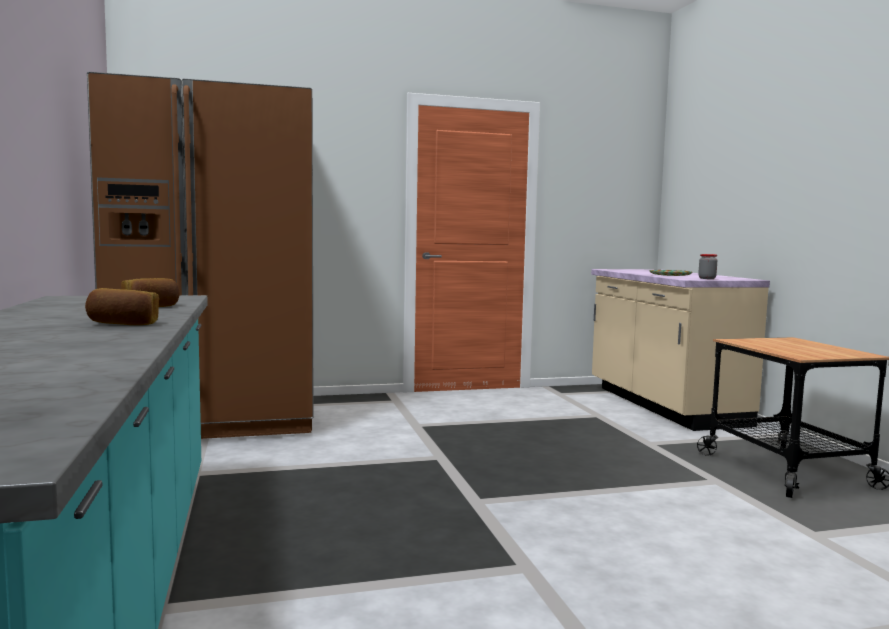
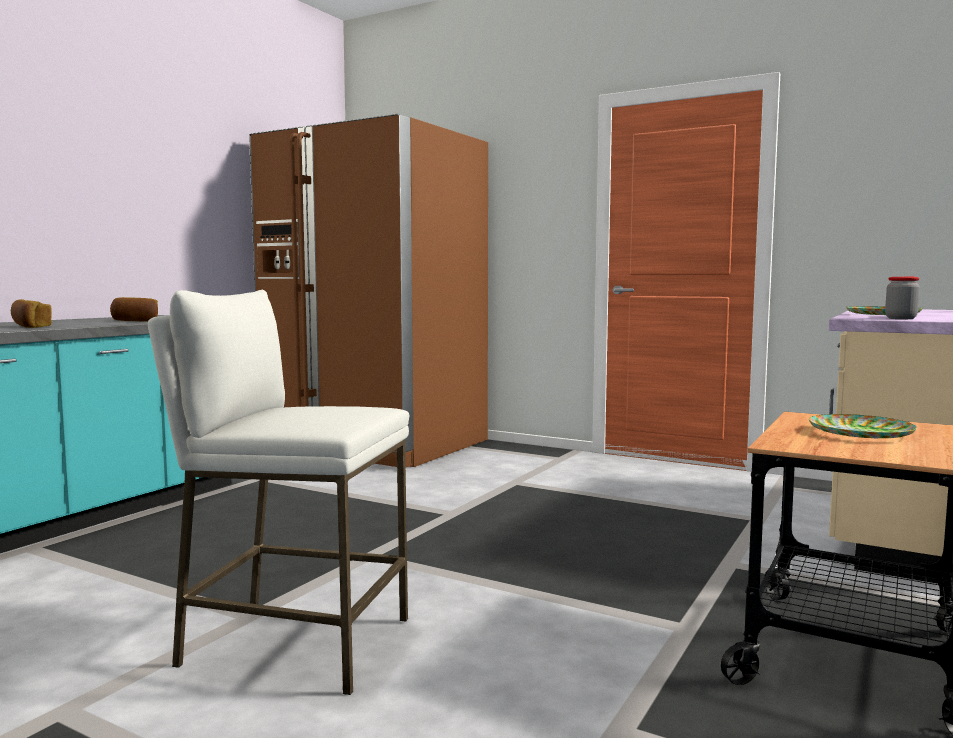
camera: 45 degrees right, 0 degrees up
(600, 568) = (295, 642): none -> white stool
(788, 346) = (861, 433): none -> plate

